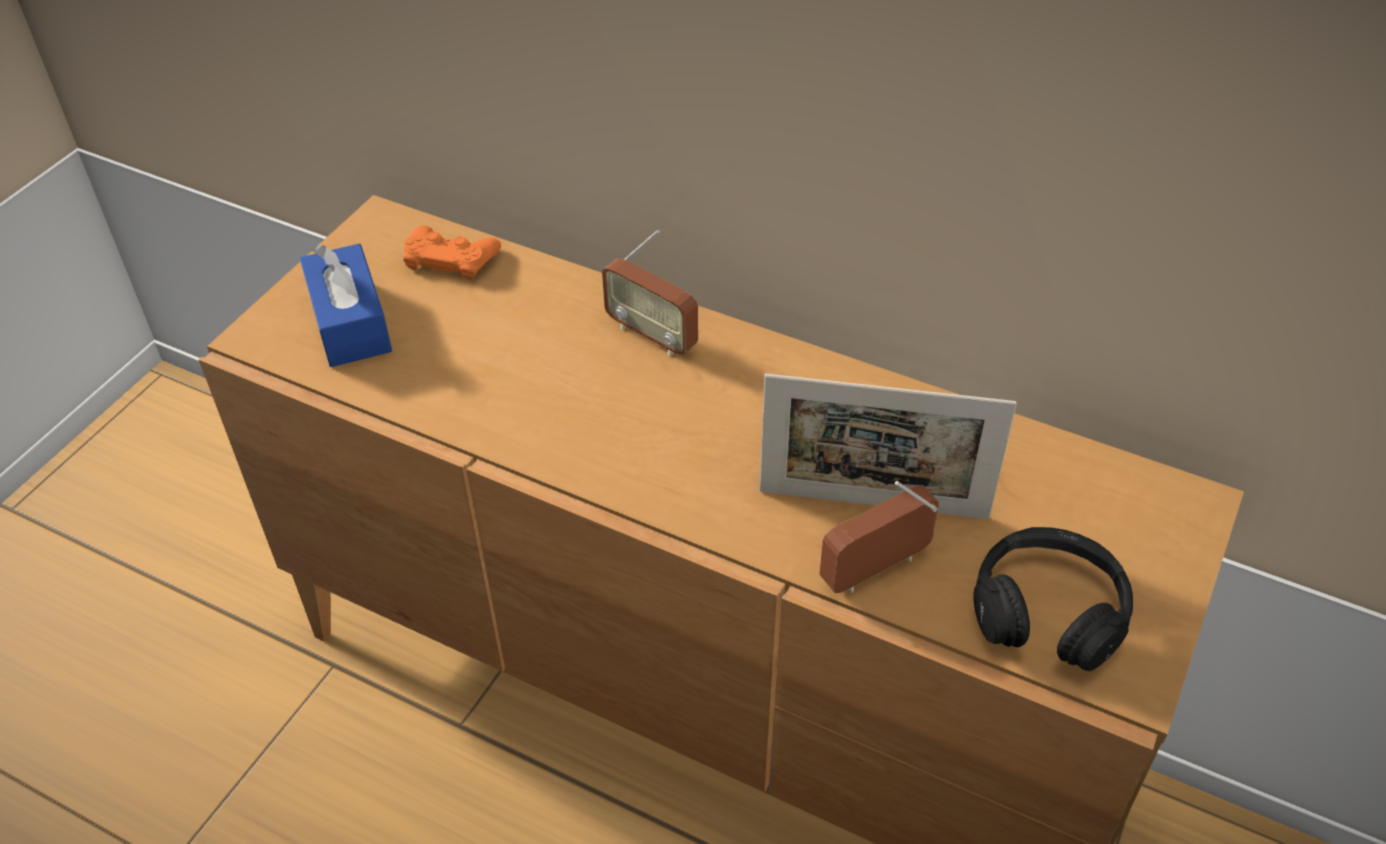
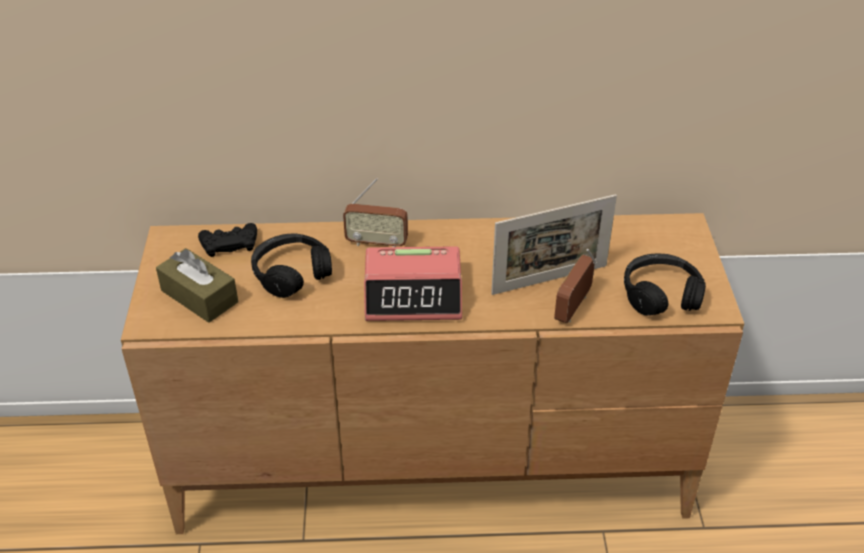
camera: 30 degrees left, 5 degrees down
(350, 323) = (199, 296): blue tissue box -> brown tissue box
(451, 258) = (229, 243): orange game controller -> black game controller
(496, 336) = (291, 273): none -> black headphones
(640, 441) = (414, 295): none -> alarm clock

